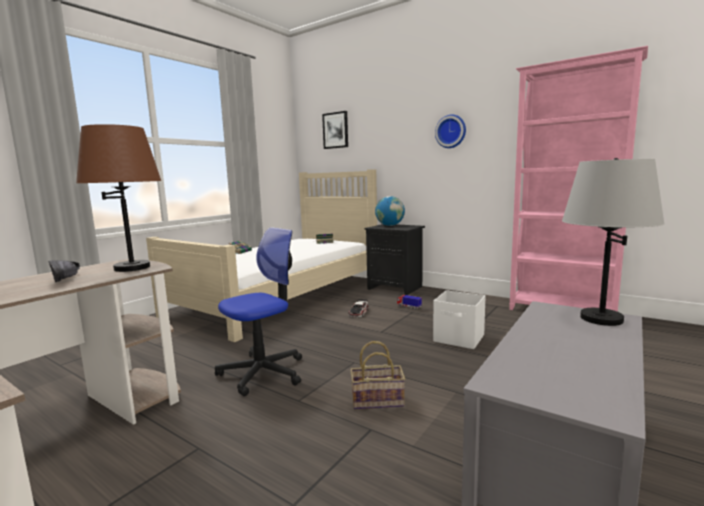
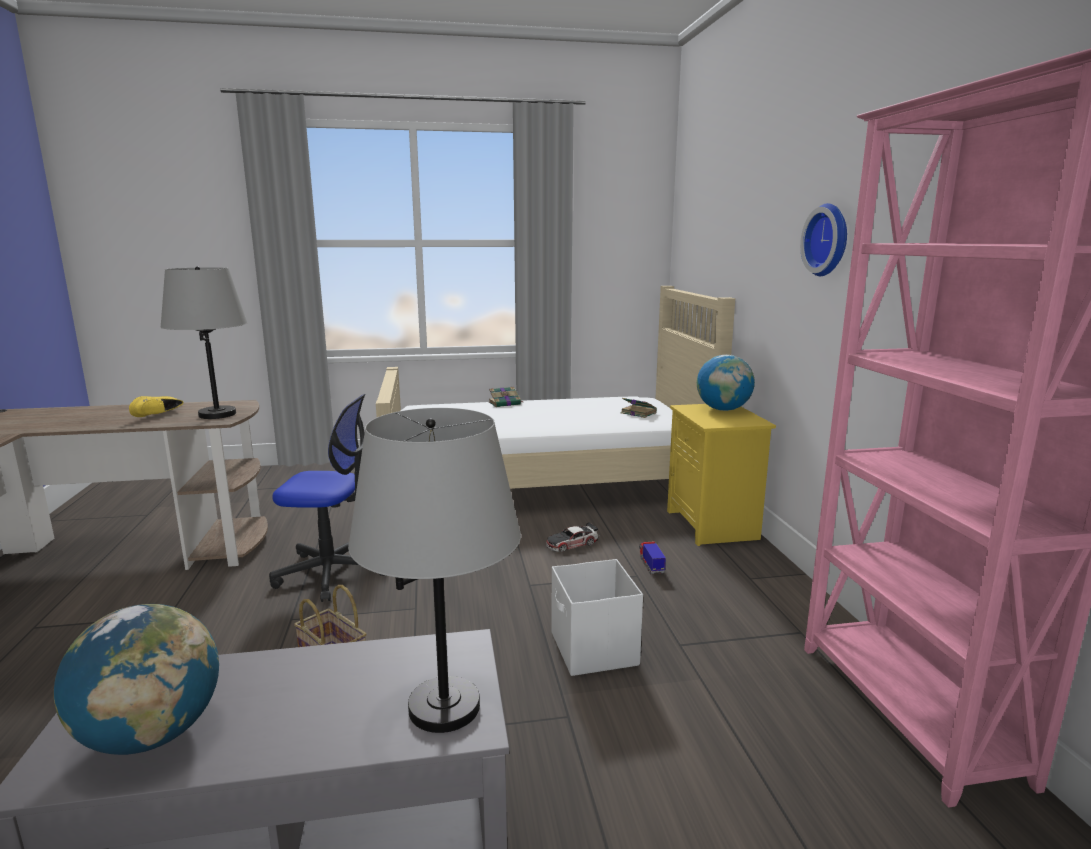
camera: 45 degrees right, 5 degrees up
(68, 278) = (159, 415): black shoe -> yellow shoe
(133, 267) = (218, 414): brown table lamp -> grey table lamp
(335, 130) = (706, 217): picture -> none
(396, 288) = (714, 526): black nightstand -> yellow nightstand
(580, 378) = (152, 735): none -> globe

